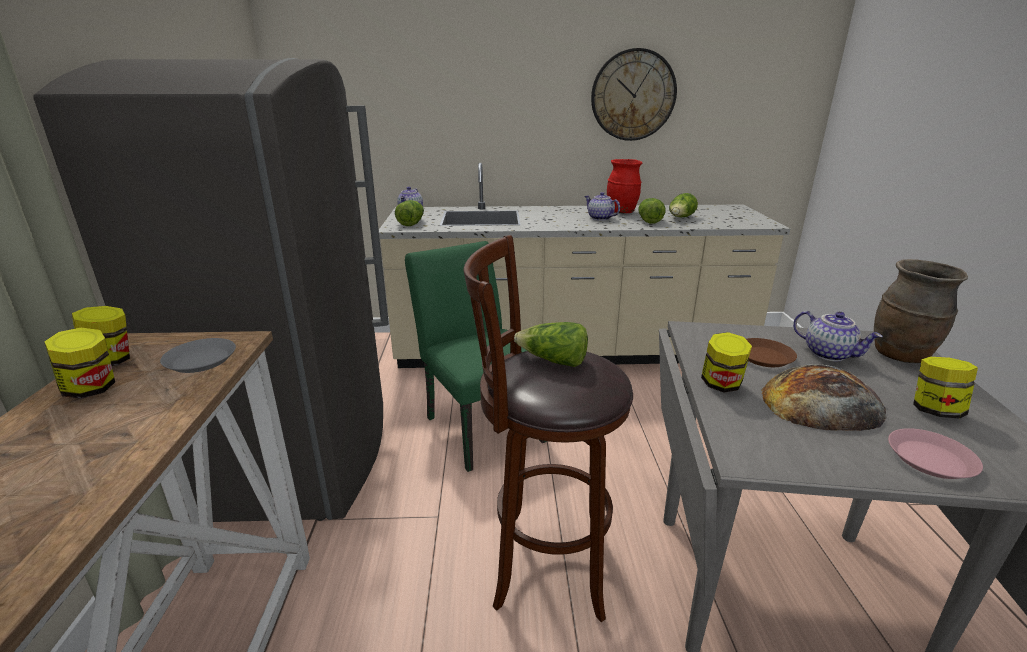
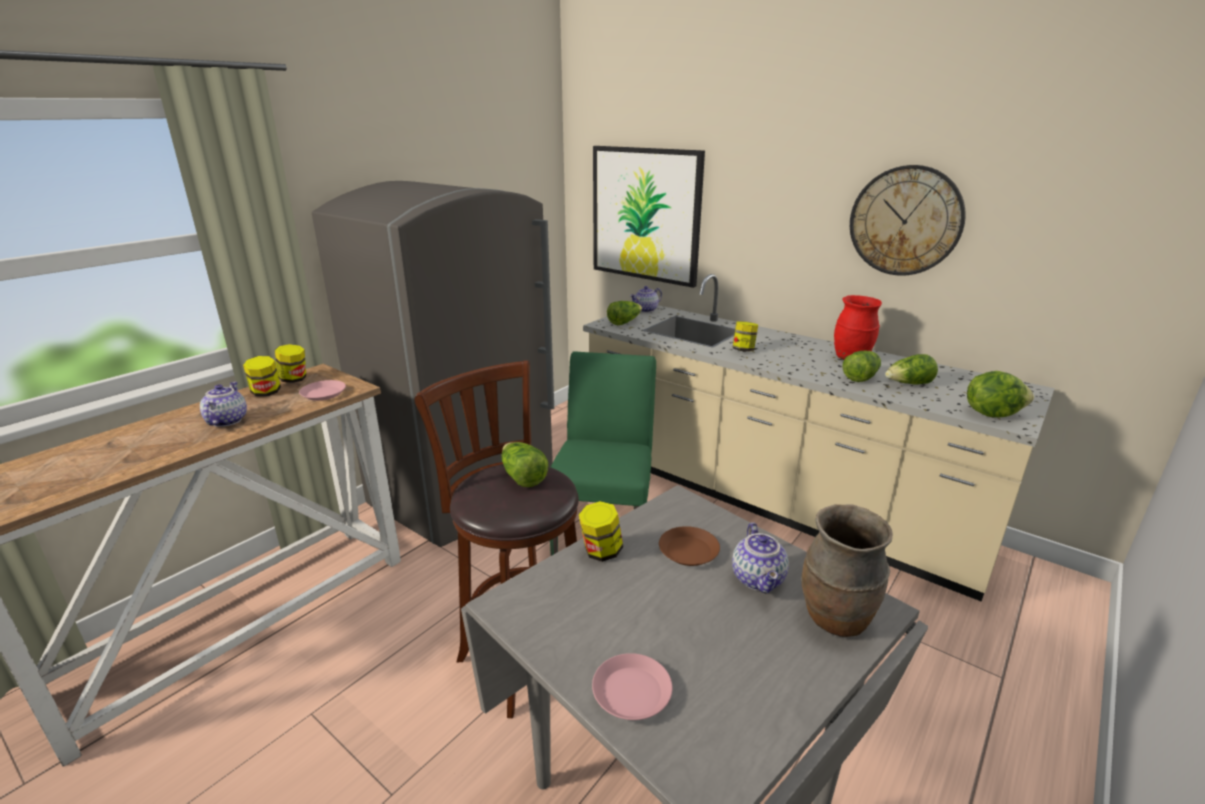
camera: 40 degrees right, 0 degrees up
(200, 360) = (323, 394): grey plate -> pink plate
(383, 116) = (645, 215): none -> picture
(599, 218) = (808, 360): teapot -> teapot (226, 421)
(748, 222) = (991, 413): none -> lettuce
(821, 403) = (648, 607): bread -> none
(934, 410) = (737, 672): jar -> jar (743, 350)

